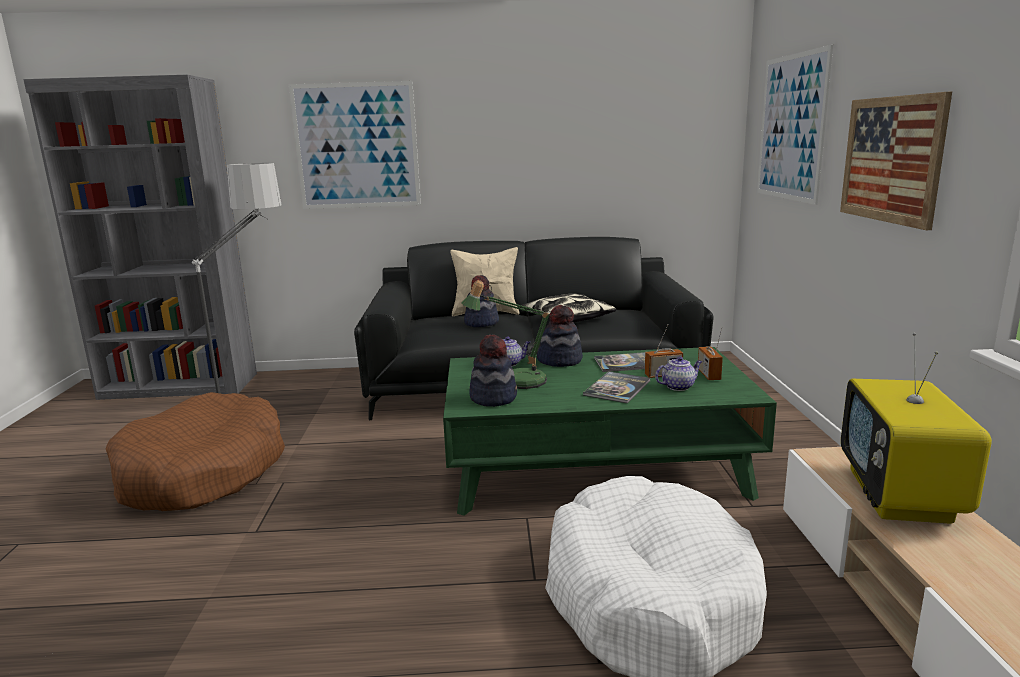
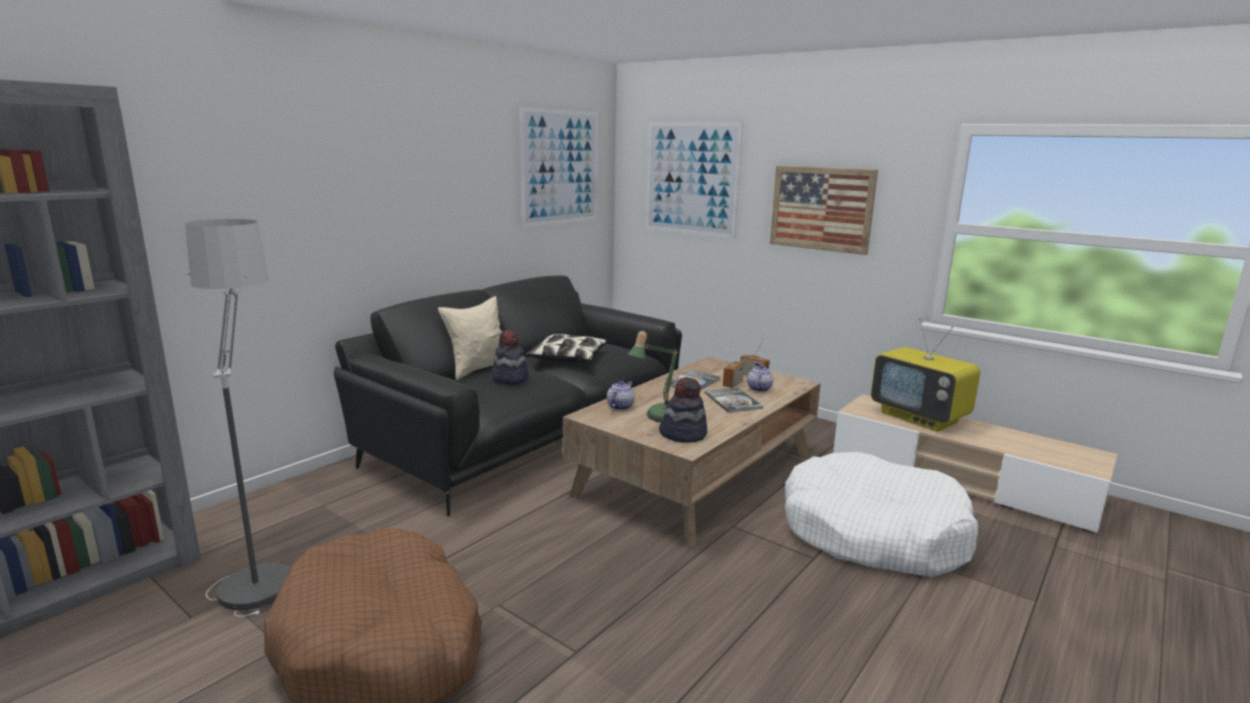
camera: 50 degrees left, 0 degrees up
(356, 146) = (296, 191): picture -> picture (560, 167)
(560, 360) = (648, 393): hat -> none
(596, 465) = (698, 473): green coffee table -> brown coffee table

